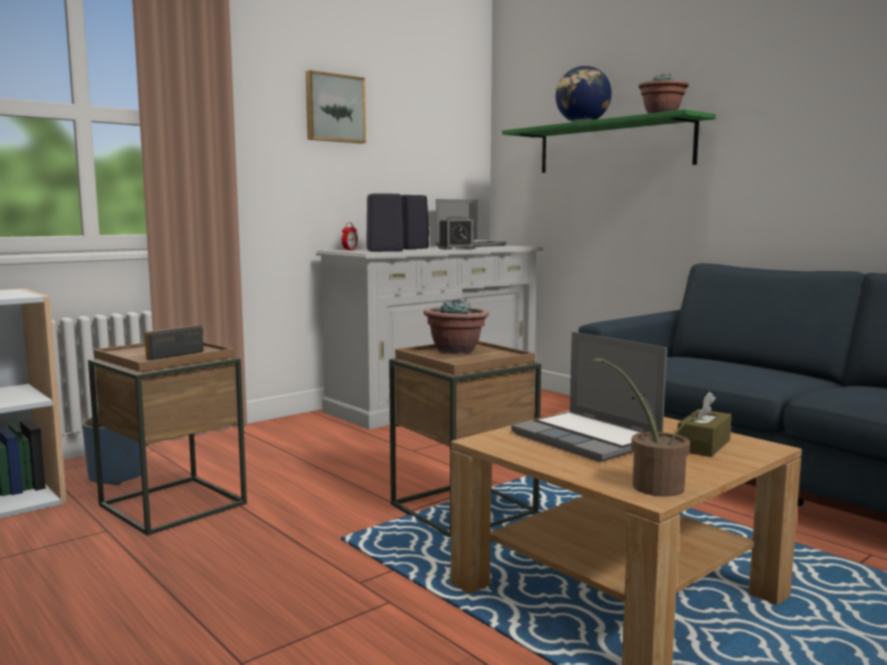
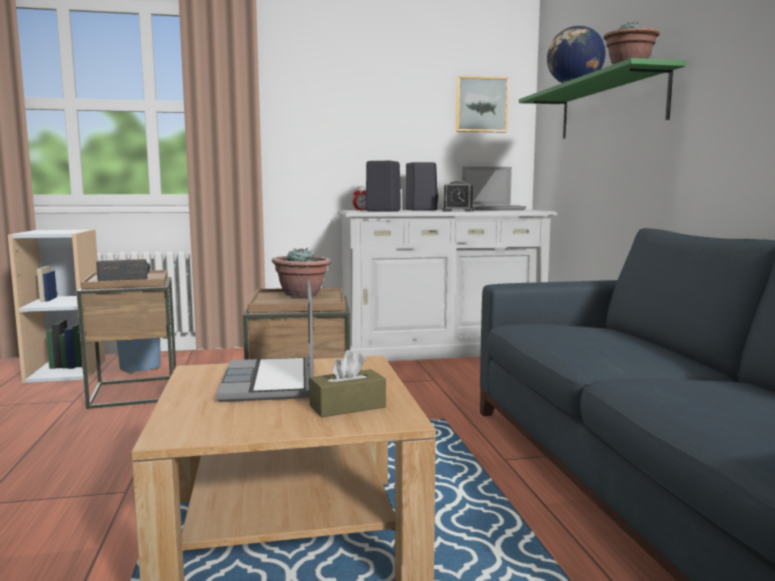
camera: 30 degrees right, 0 degrees up
(334, 108) = (361, 90): picture -> picture (480, 105)
(650, 485) = (195, 428): potted plant -> none

